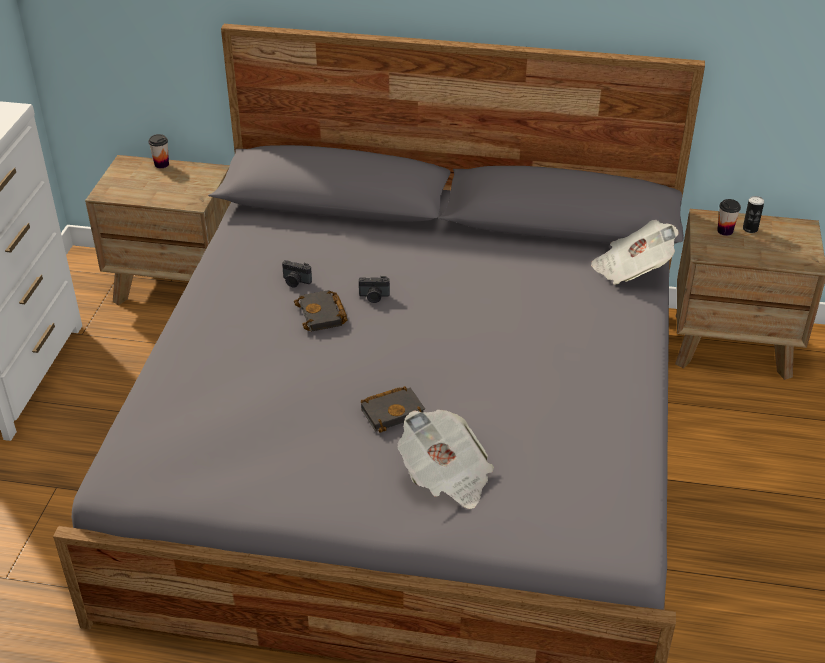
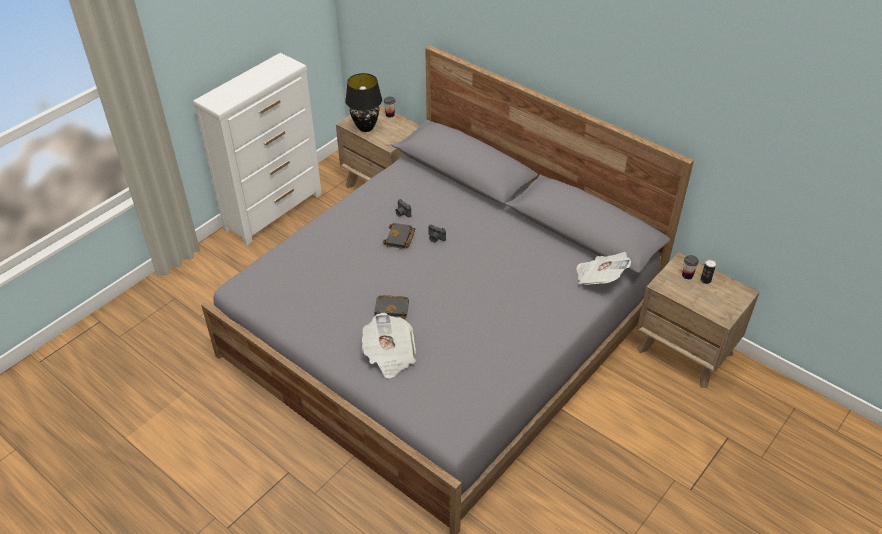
camera: 30 degrees right, 5 degrees up
(138, 191) = (365, 128): none -> black table lamp

